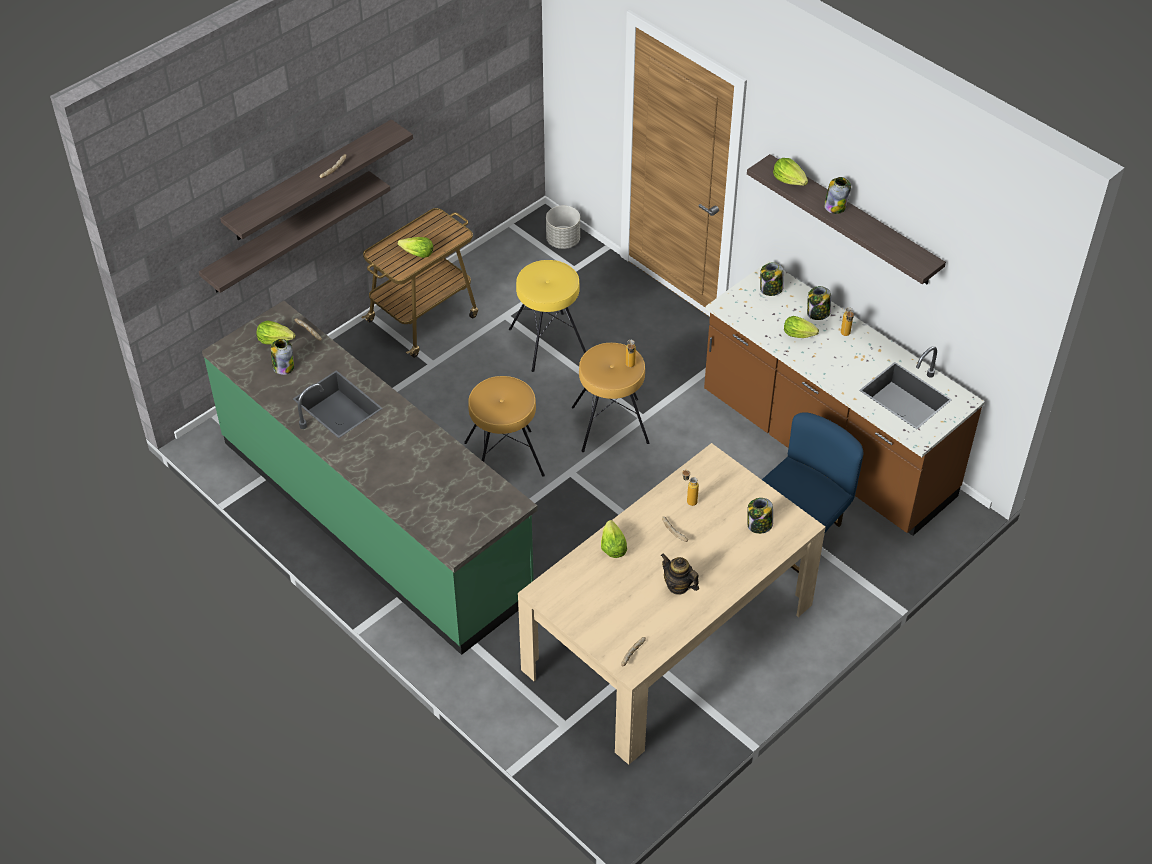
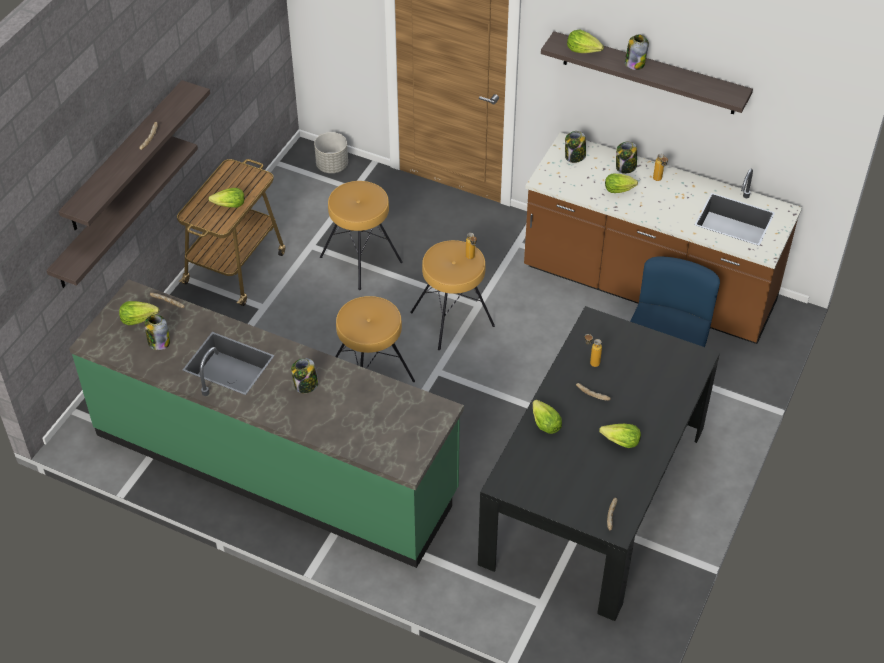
camera: 20 degrees left, 0 degrees up
(548, 341) = (361, 259): yellow stool -> brown stool
(668, 636) = (594, 494): beige dining table -> black dining table
(678, 586) = (620, 442): teapot -> lettuce
(759, 525) = (663, 367): jar -> jar (306, 385)

